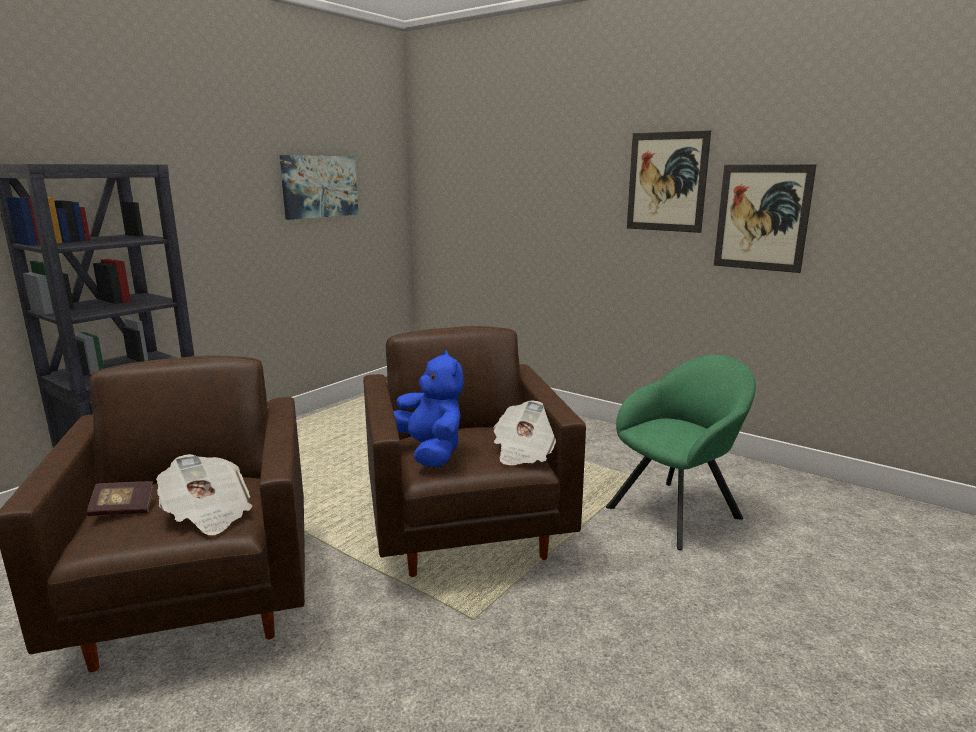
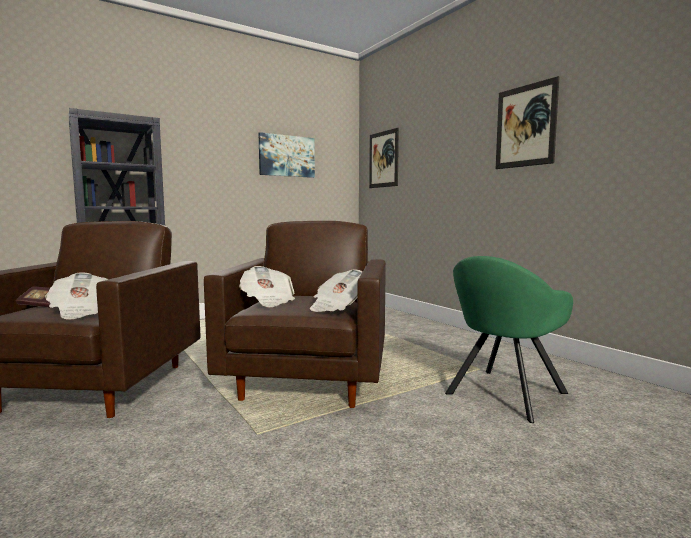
camera: 20 degrees right, 10 degrees down
(430, 451) = (267, 301): blue plush toy -> newspaper
(678, 510) = (503, 395): green armchair -> green armchair turned 150 degrees clockwise
(762, 217) = (606, 141): picture -> picture (383, 159)

